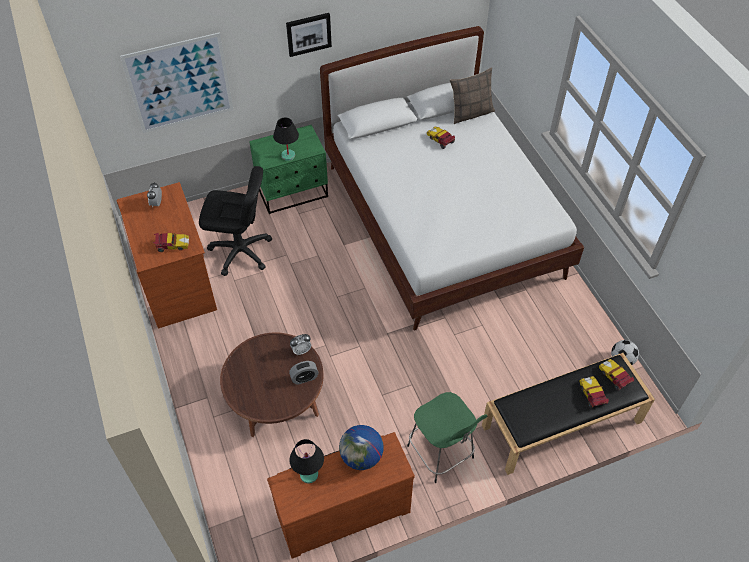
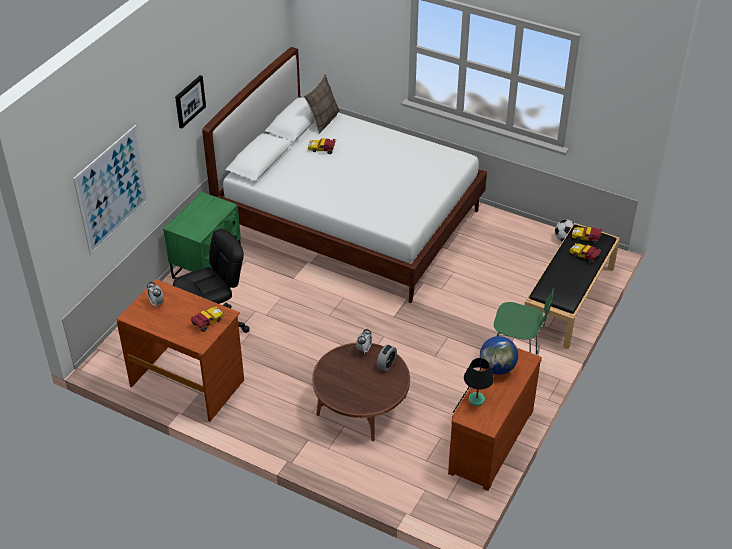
camera: 40 degrees left, 10 degrees down
(288, 155) = (209, 222): black table lamp -> none

